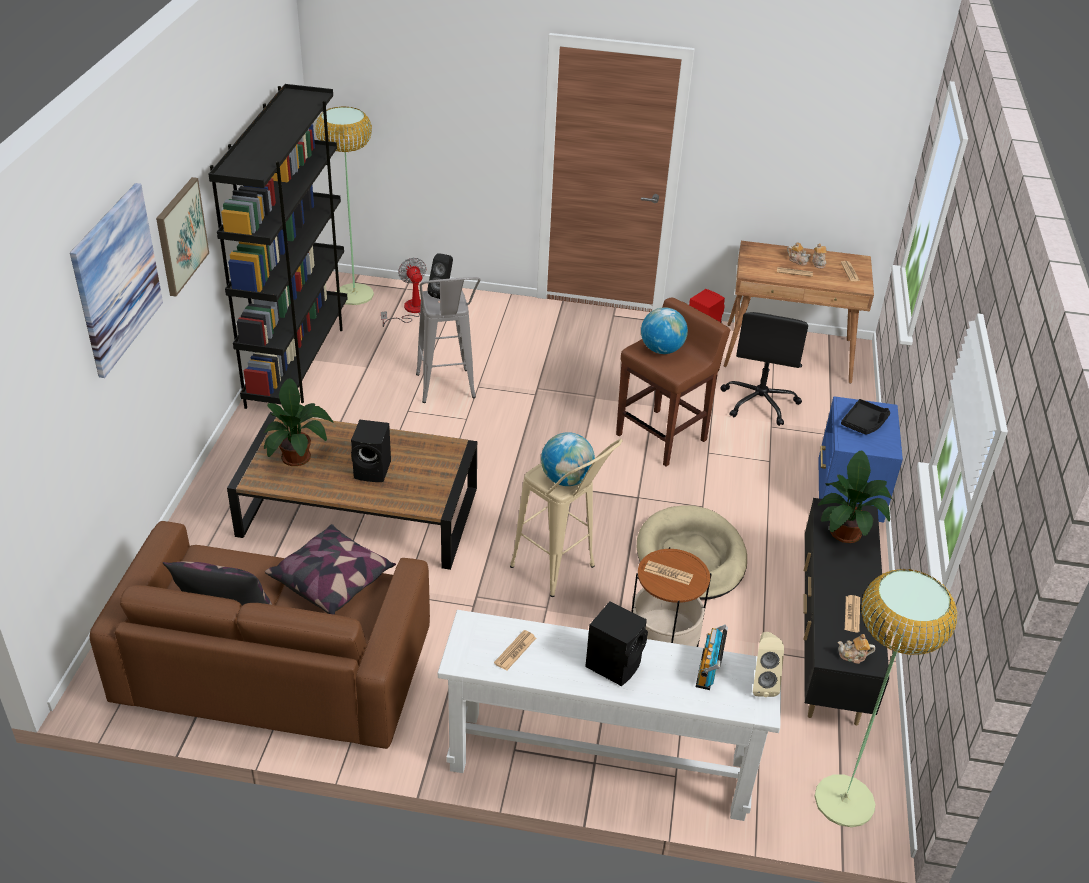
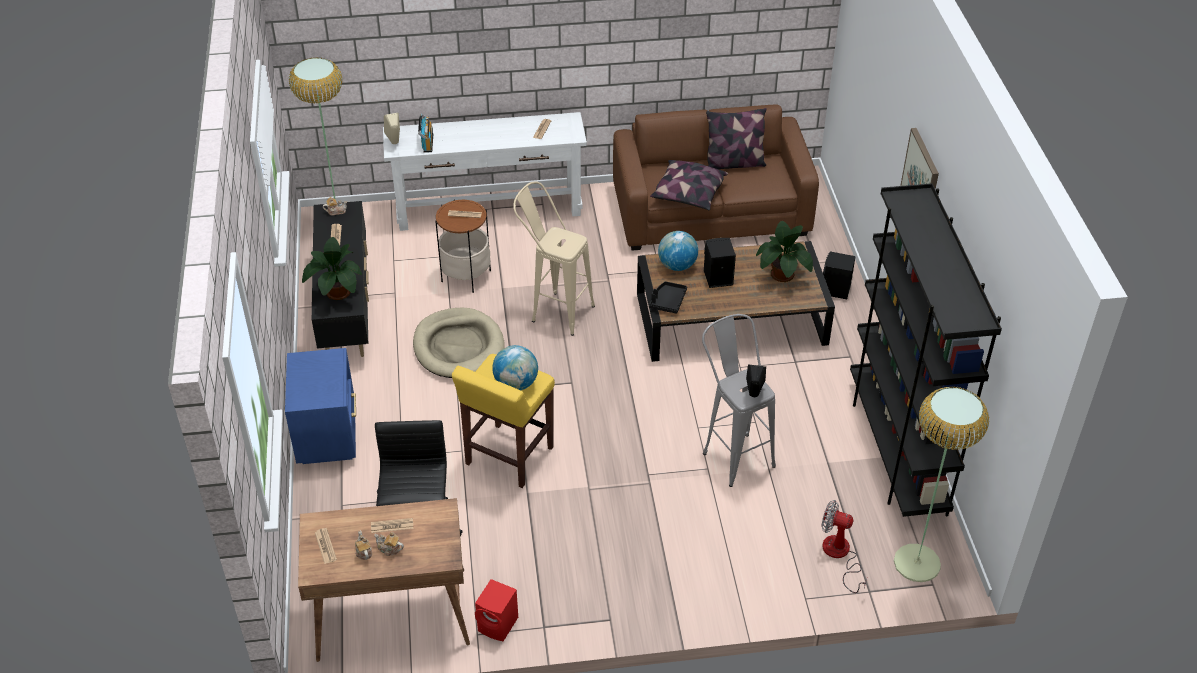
camera: 165 degrees right, 5 degrees up
(116, 279) = (893, 92): picture -> none
(410, 311) = (839, 555): fan -> fan turned 150 degrees clockwise
(566, 479) = (554, 240): globe -> globe (677, 265)
(614, 664) = (482, 135): black speaker -> black speaker (835, 290)
(662, 437) = (508, 456): brown stool -> yellow stool
(864, 423) = (318, 381): black tray -> black tray (667, 301)

